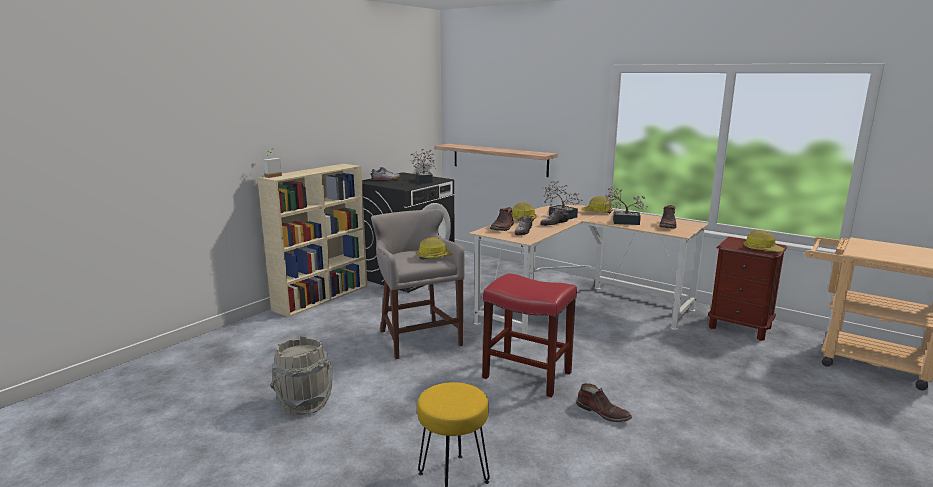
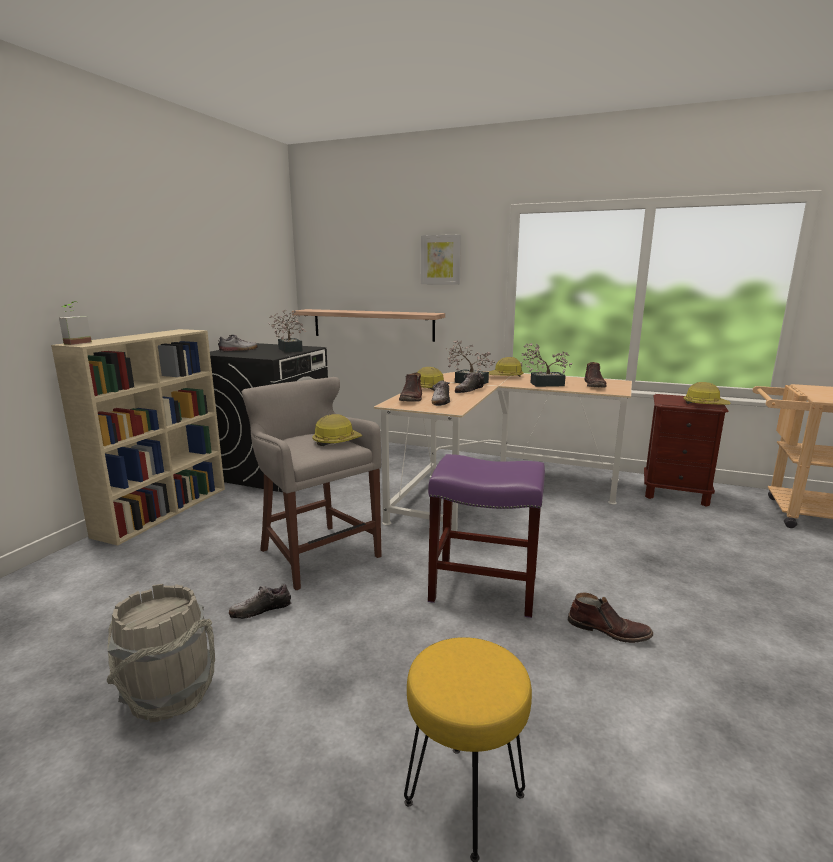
camera: 15 degrees left, 0 degrees up
(369, 367) = (260, 610): none -> shoe
(526, 375) = (482, 588): red stool -> purple stool
(555, 108) = (441, 260): none -> picture

